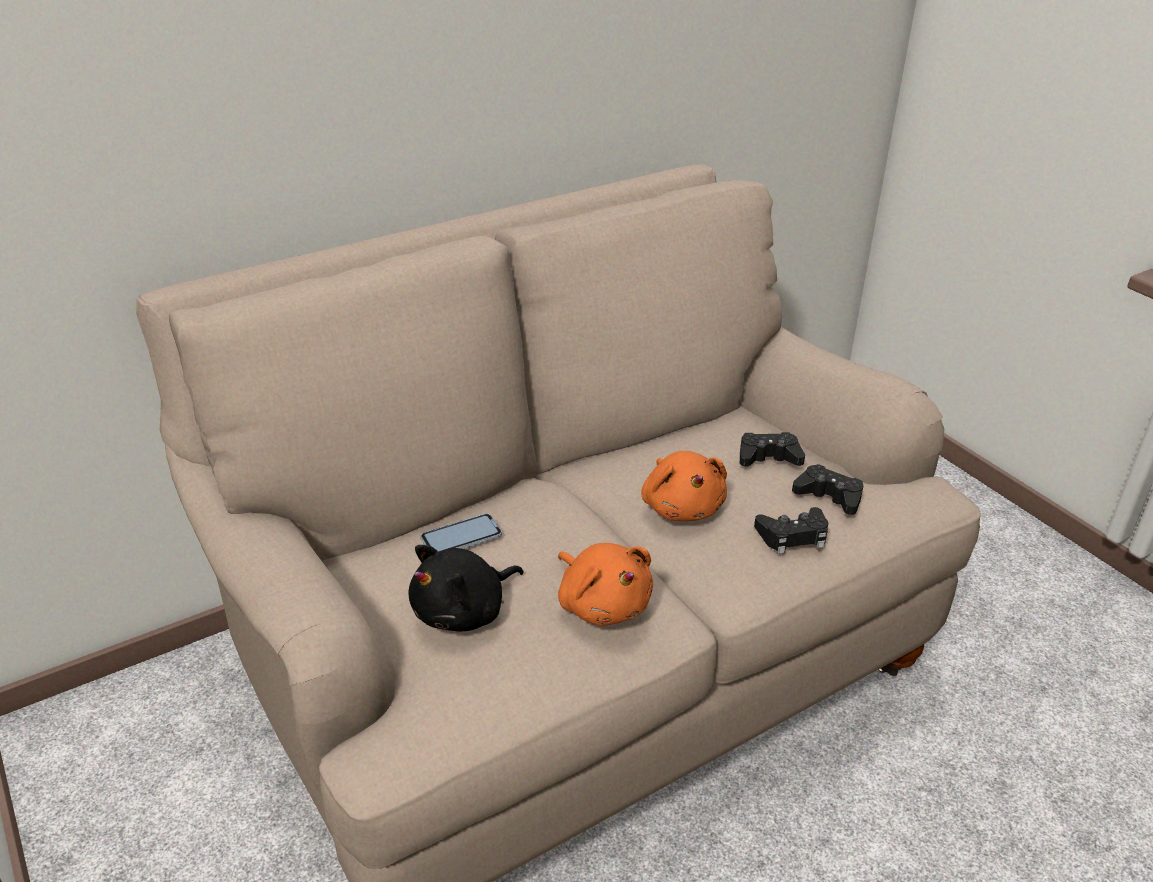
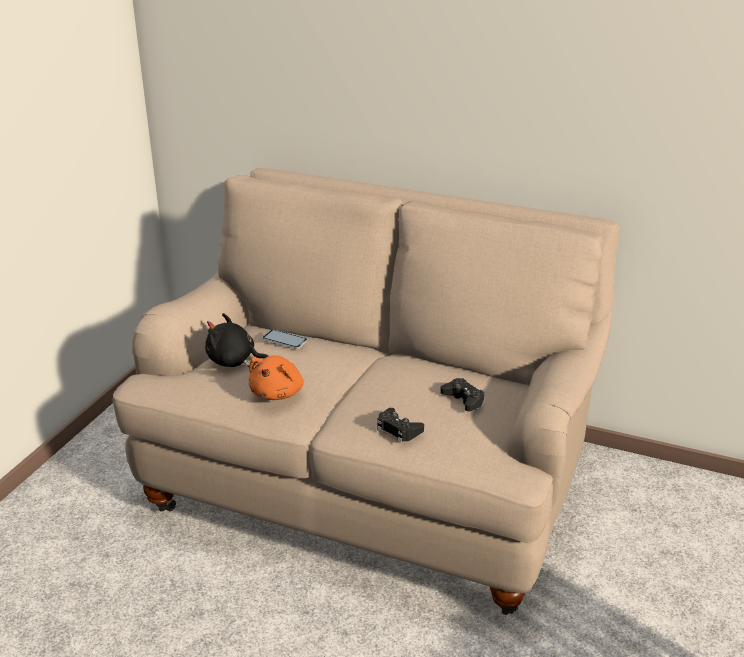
camera: 55 degrees right, 5 degrees down
(682, 506) = (384, 389): orange plush toy -> none
(829, 496) = (452, 431): black game controller -> none

